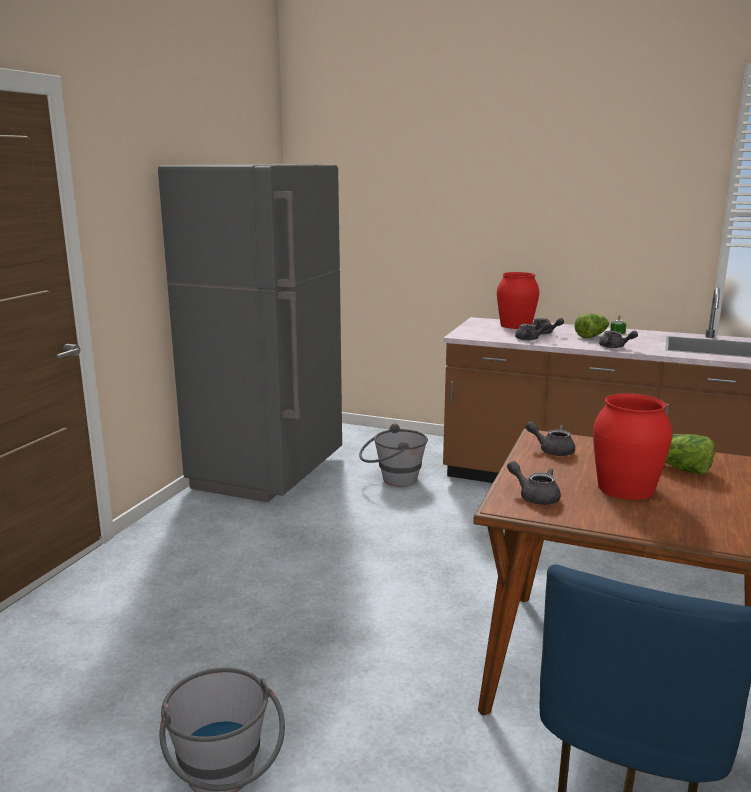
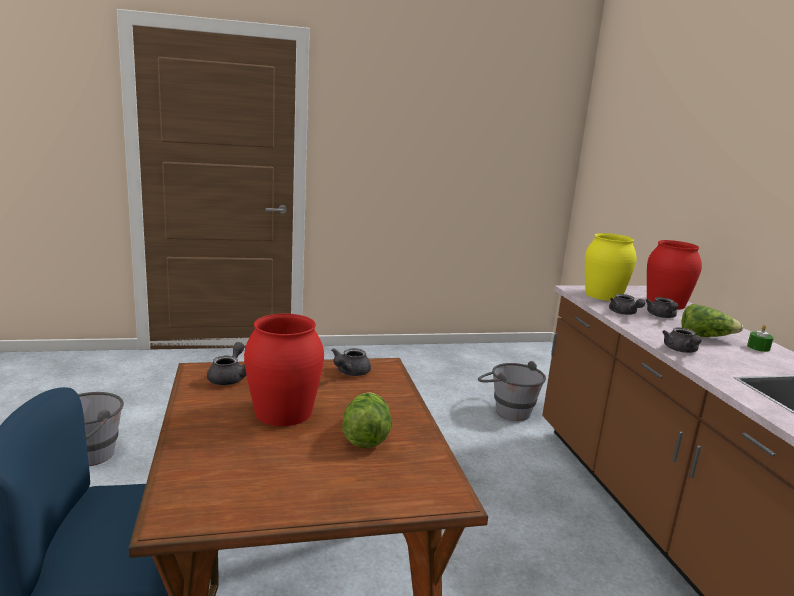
camera: 55 degrees right, 0 degrees up
(269, 472) = (445, 361): grey fridge -> none
(483, 333) = (603, 295): none -> yellow vase
(552, 450) = (349, 373): grey teapot -> grey teapot turned 150 degrees counterclockwise

